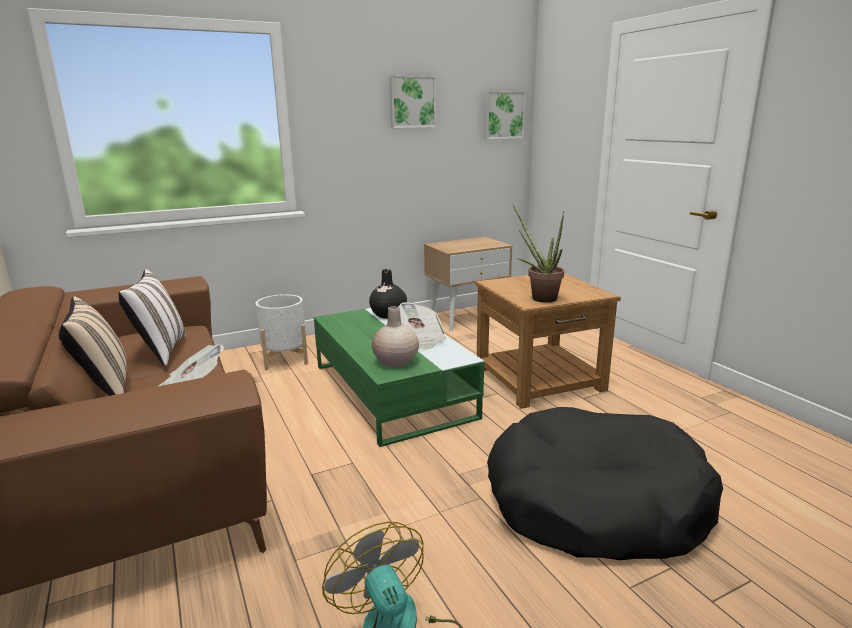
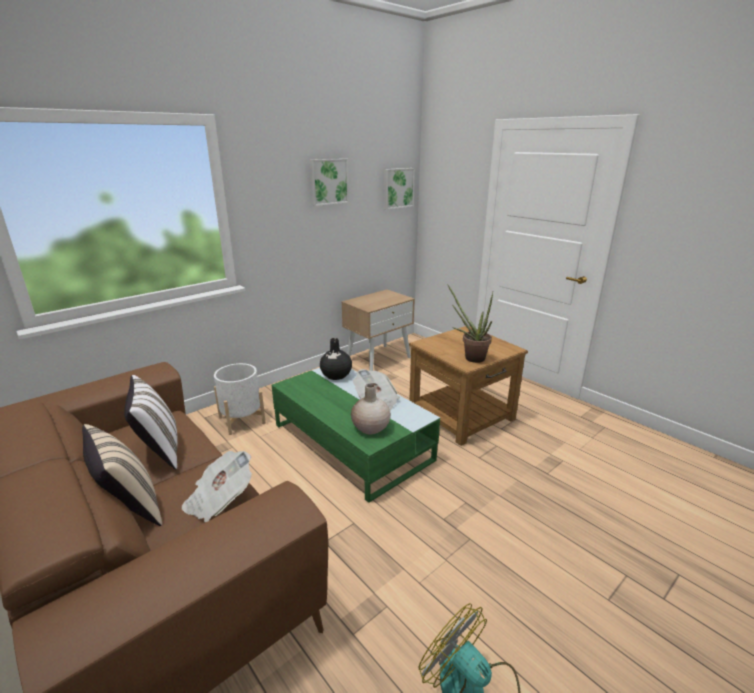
camera: 15 degrees left, 5 degrees up
(595, 503) = (552, 527): black dog bed -> none

